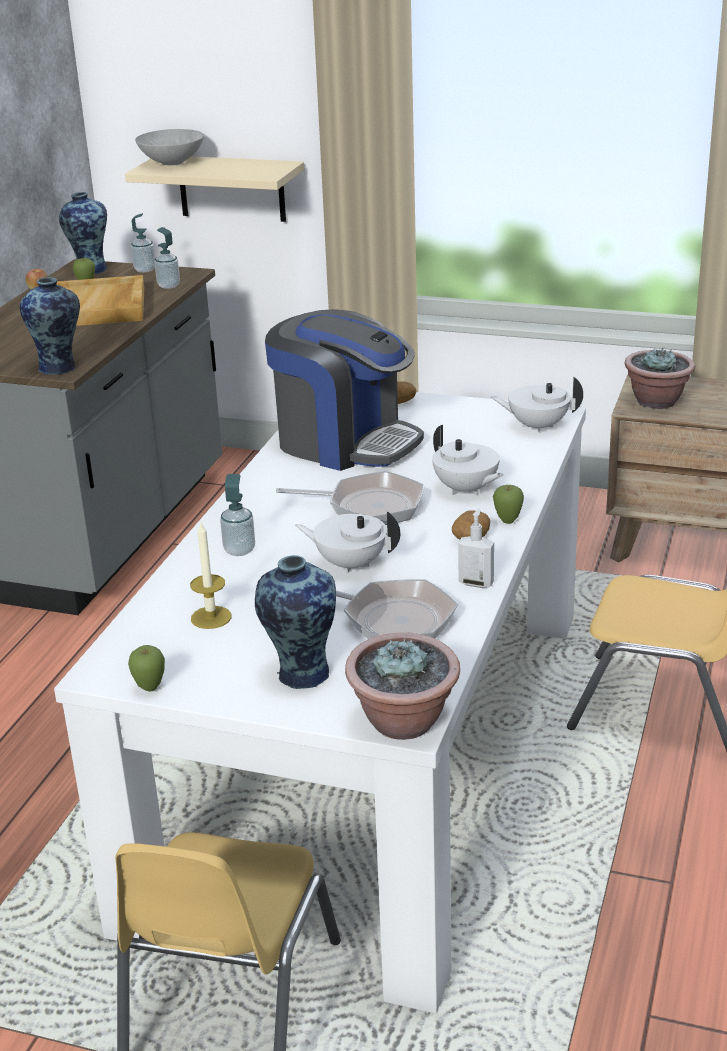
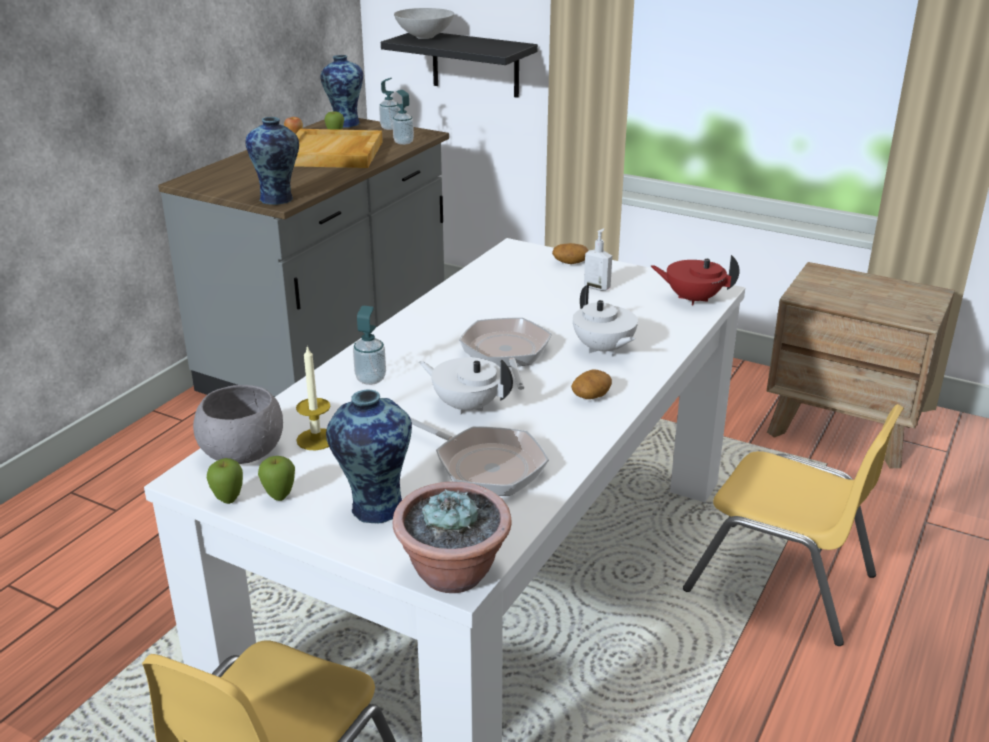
camera: 10 degrees right, 0 degrees up
(140, 641) = (241, 453): none -> grey bowl
(231, 188) = (475, 64): beige shelf -> black shelf
(345, 442) = (508, 293): coffee machine -> none
(369, 506) = (506, 354): frying pan -> frying pan turned 120 degrees counterclockwise
(476, 583) = (579, 441): soap dispenser -> soap dispenser (597, 287)
(508, 521) = (632, 385): apple -> apple (279, 497)
(537, 426) = (692, 299): white teapot -> red teapot
(656, 401) = (826, 292): potted plant -> none

